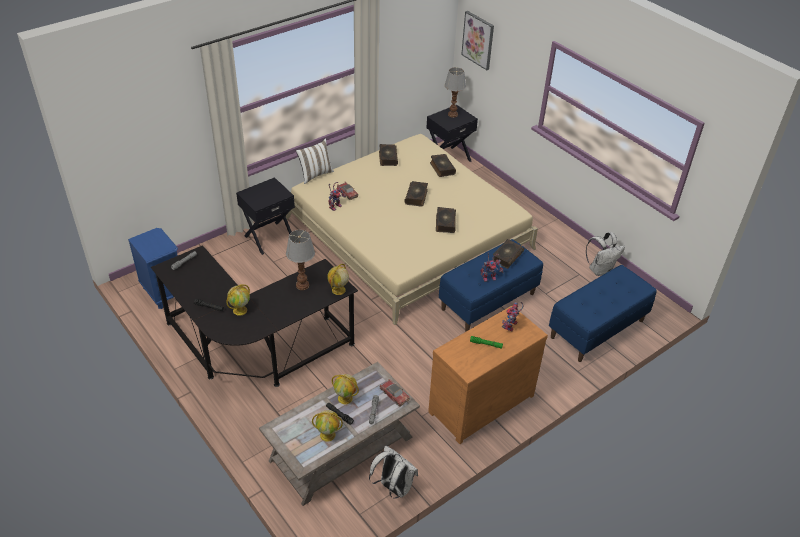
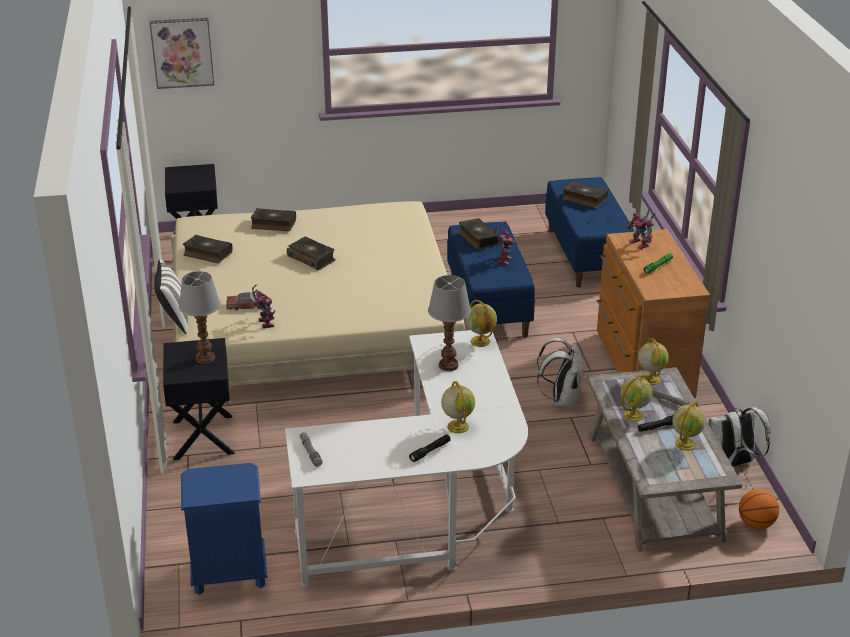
camera: 60 degrees left, 10 degrees down
(254, 349) = (428, 512): black desk -> white desk
(331, 519) = (756, 524): none -> basketball
(394, 395) = (650, 379): toy car -> globe
(445, 223) = (382, 256): book -> book (584, 199)
(452, 115) = (184, 176): table lamp -> table lamp (205, 358)
(600, 269) = (498, 221): white backpack -> white backpack (561, 399)

